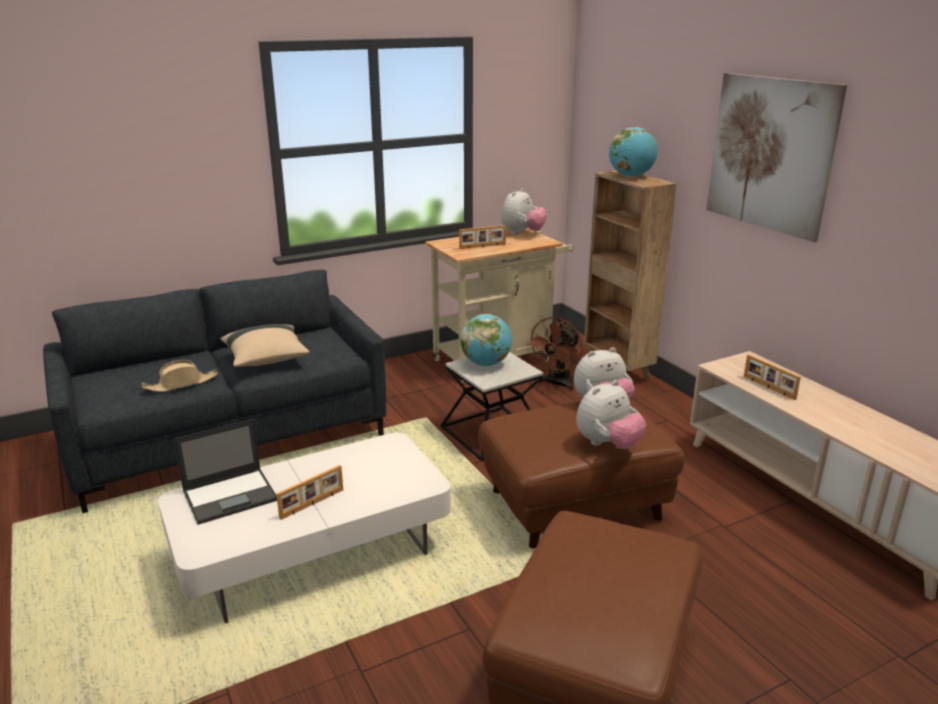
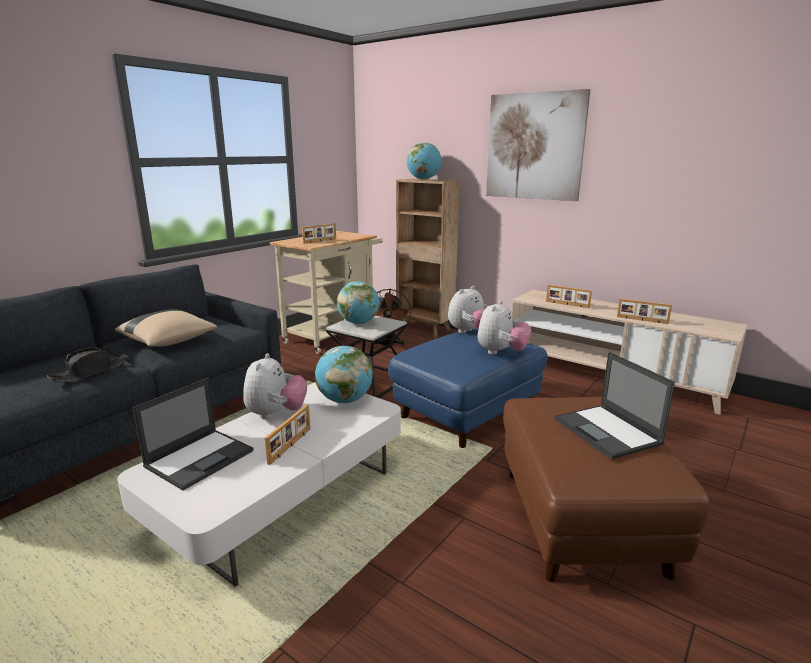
camera: 25 degrees left, 5 degrees down
(181, 384) = (91, 372): beige hat -> black hat
(401, 464) = (344, 400): none -> globe
(522, 233) = (340, 233): plush toy -> plush toy (276, 414)
(574, 504) = (467, 412): brown ottoman -> blue ottoman
(617, 585) = (608, 432): none -> laptop
(850, 437) = (642, 320): none -> picture frame

